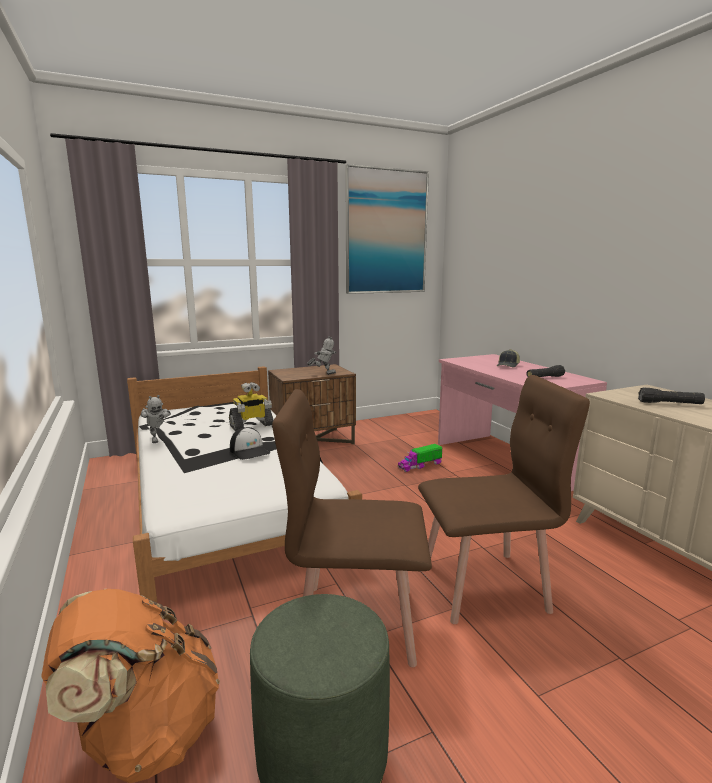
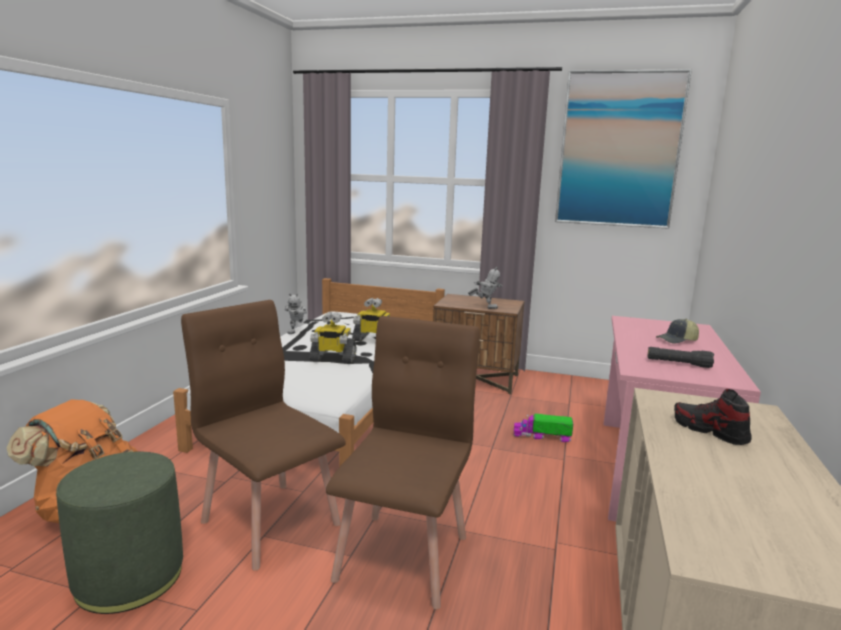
camera: 40 degrees right, 0 degrees up
(250, 451) = (332, 358): cap -> toy robot
(485, 586) = (404, 556): brown chair -> brown chair turned 105 degrees counterclockwise
(669, 403) = (709, 431): black flashlight -> shoe

